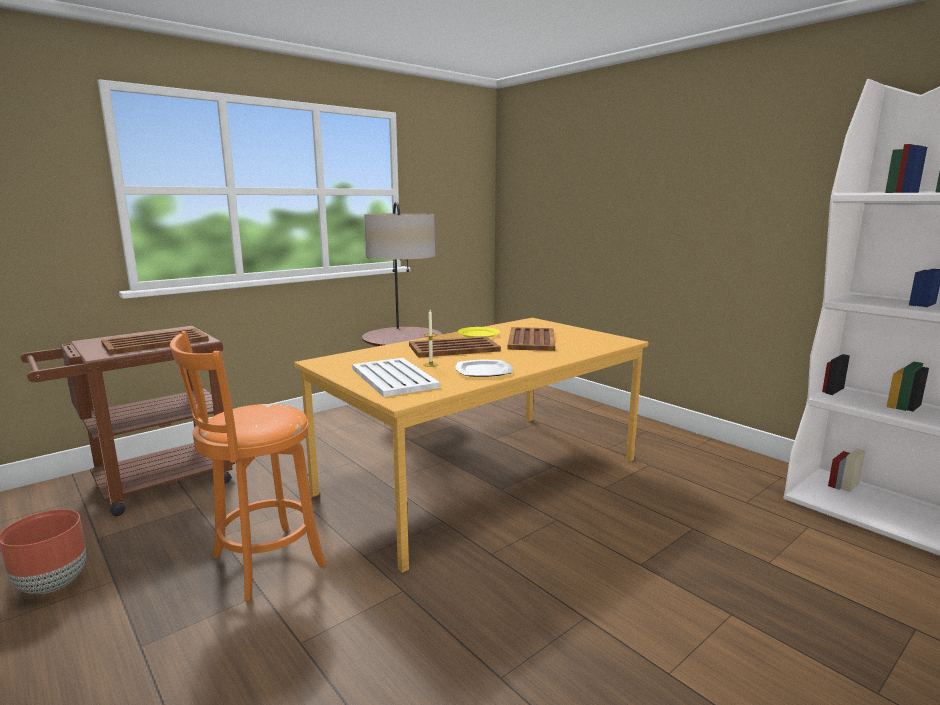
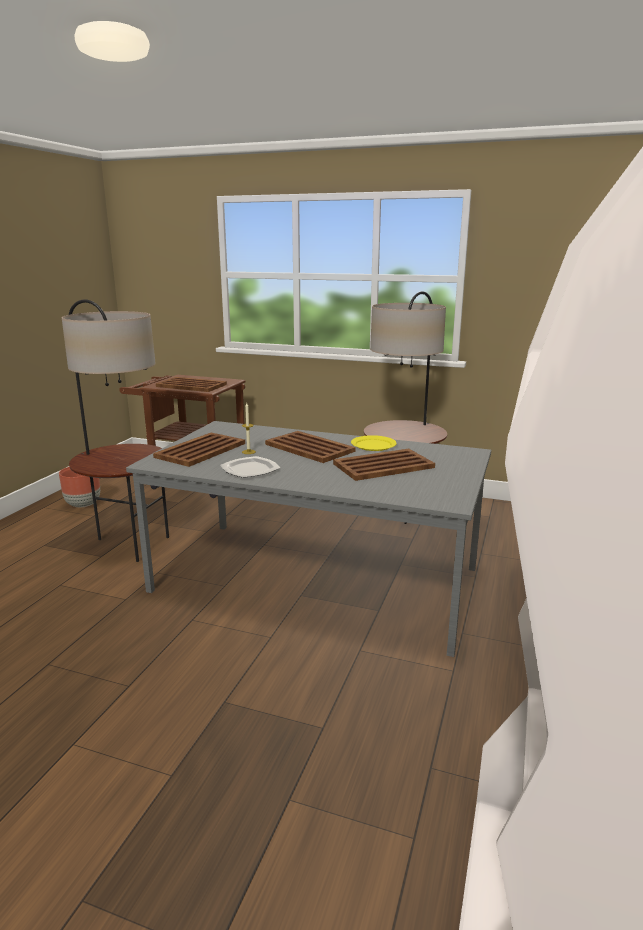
camera: 60 degrees right, 5 degrees up
(262, 564) = (129, 544): orange stool -> floor lamp
(394, 378) = (200, 450): white tray -> brown tray
(482, 476) = (315, 580): orange dining table -> grey dining table

